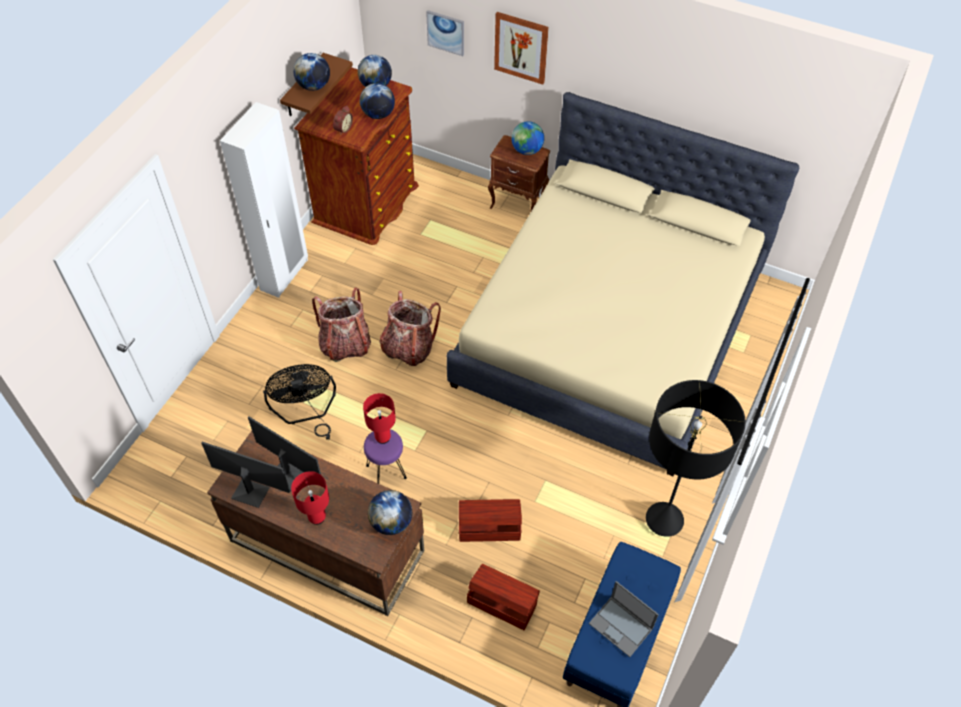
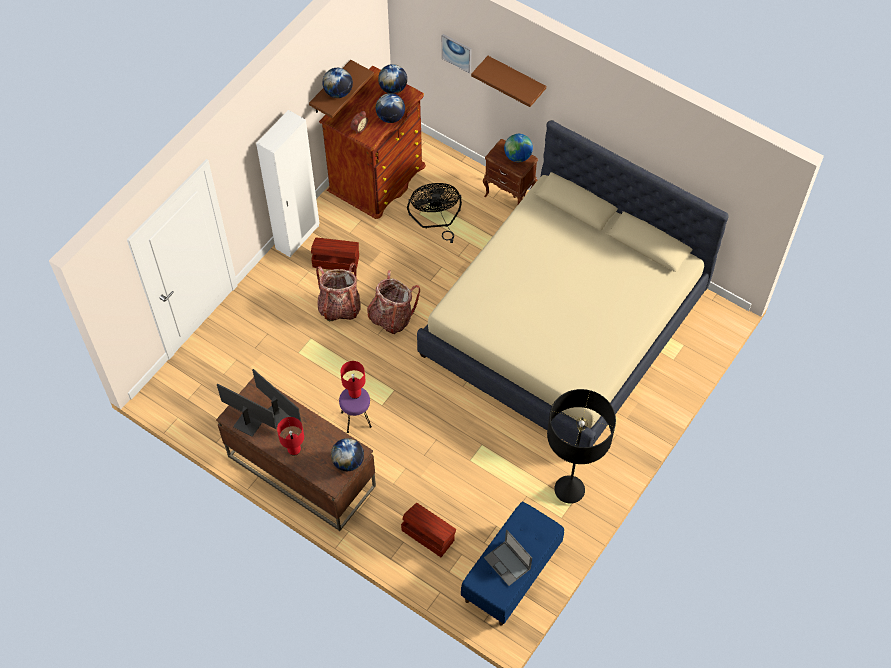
camera: 10 degrees right, 5 degrees up
(307, 412) = (300, 361): black fan -> black fan (437, 220)
(488, 527) = (429, 475): brown storage box -> brown storage box (335, 261)
(521, 47) = (516, 78): picture -> brown shelf

